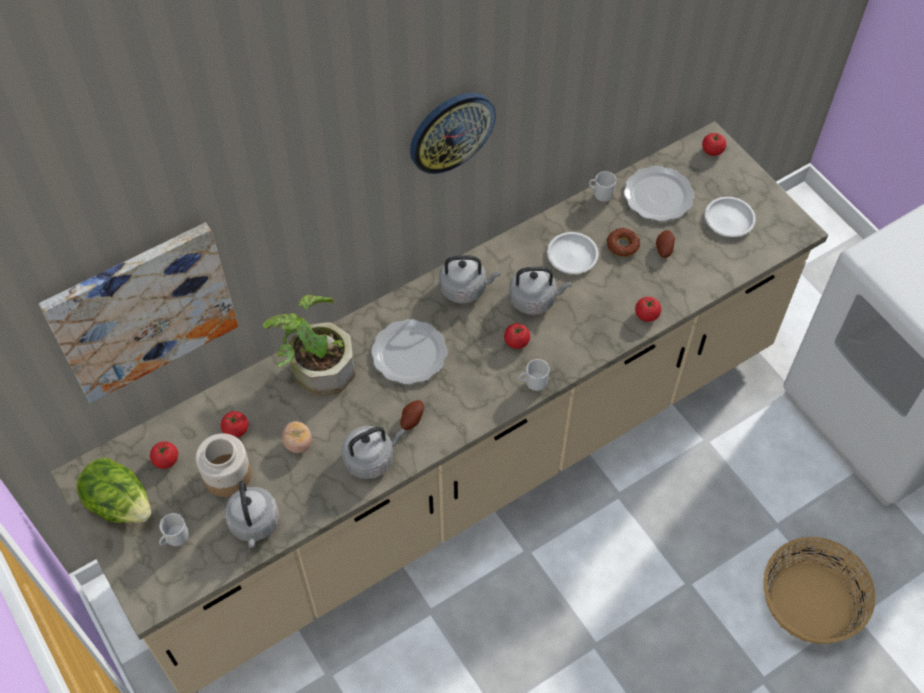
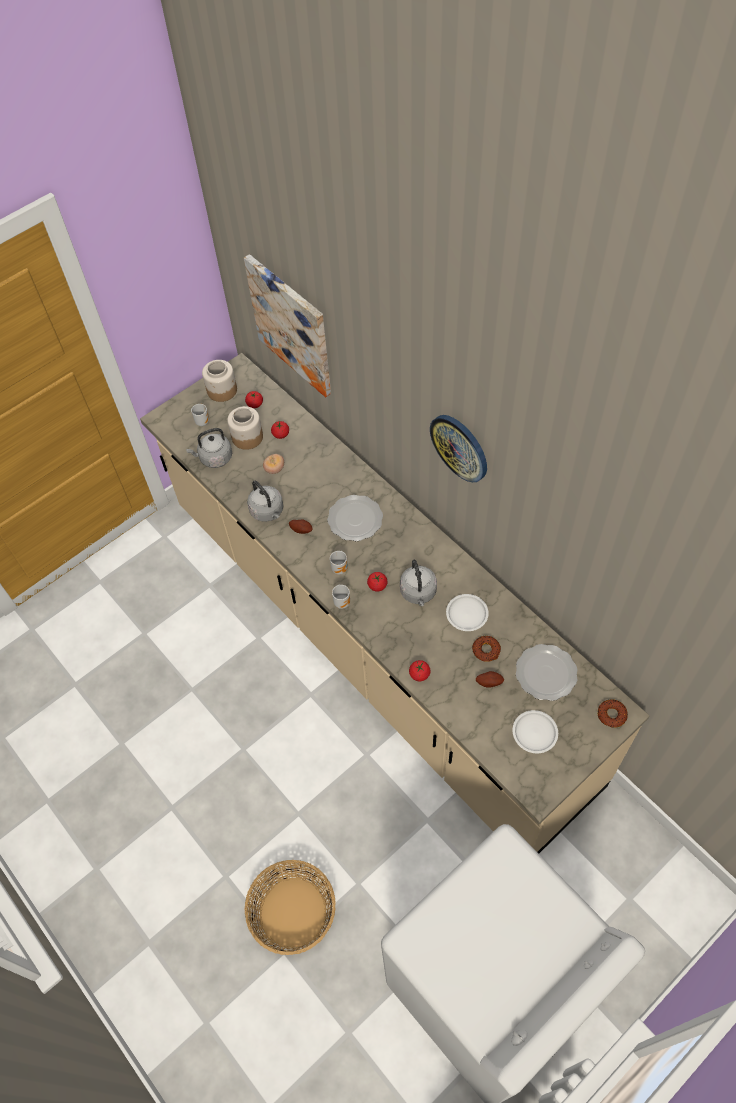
camera: 85 degrees right, 0 degrees up
(121, 504) = (222, 390): lettuce -> jar
(316, 365) = (337, 467): potted plant -> none
(465, 288) = (419, 546): grey kettle -> none
(602, 195) = (535, 629): mug -> mug (340, 568)
(712, 150) = (611, 715): tomato -> donut

